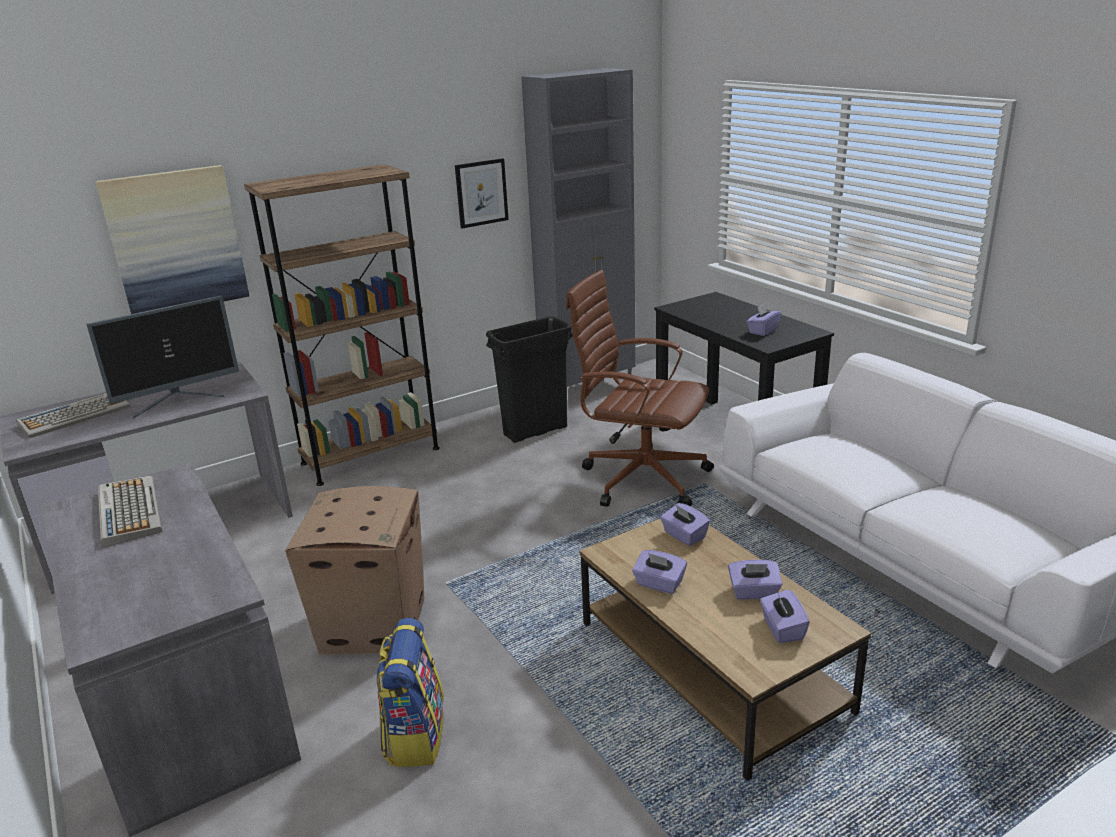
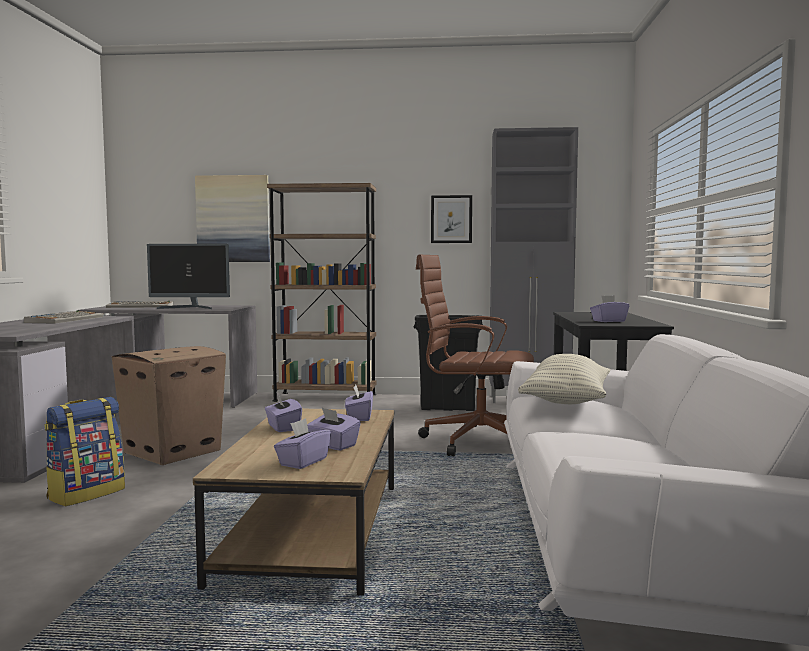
camera: 35 degrees right, 20 degrees down
(641, 478) = (475, 441): brown office chair -> brown office chair turned 45 degrees counterclockwise
(834, 453) = (567, 400): none -> pillow

